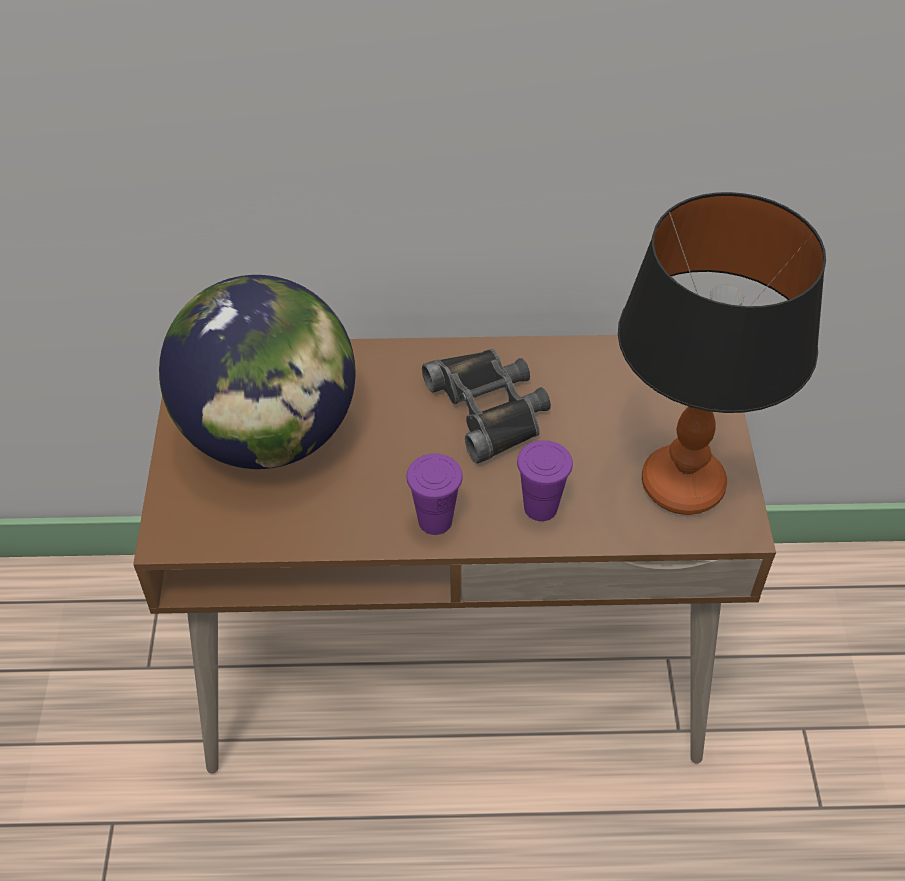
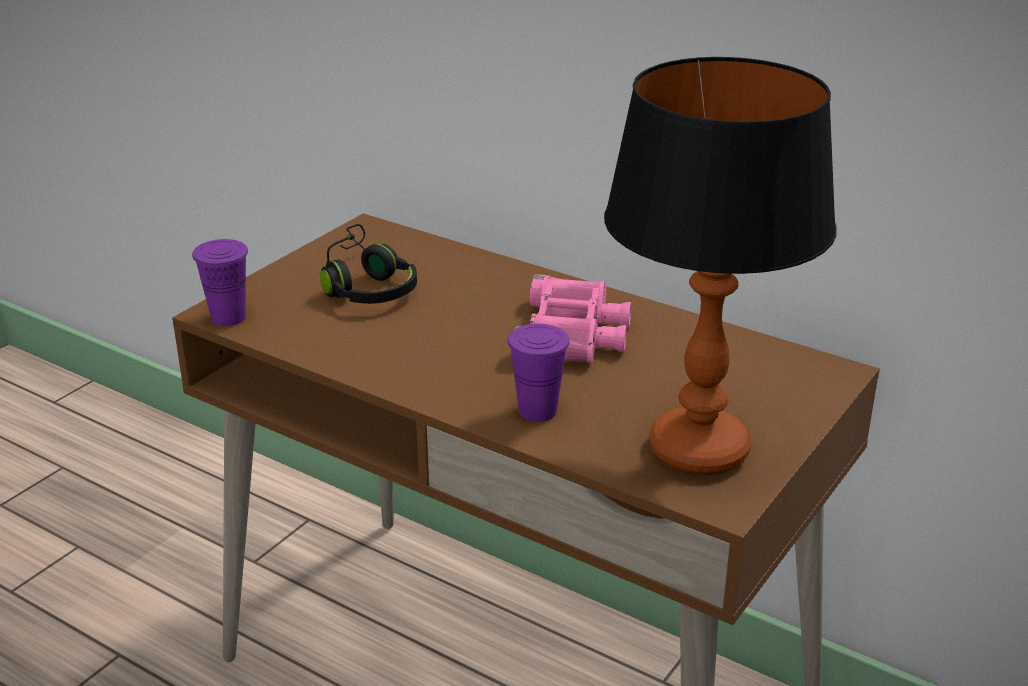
camera: 35 degrees right, 20 degrees down
(269, 435) = (366, 285): globe -> black headphones
(435, 521) = (432, 383): purple cup -> purple cup (228, 317)
(490, 408) = (572, 334): black binoculars -> pink binoculars

